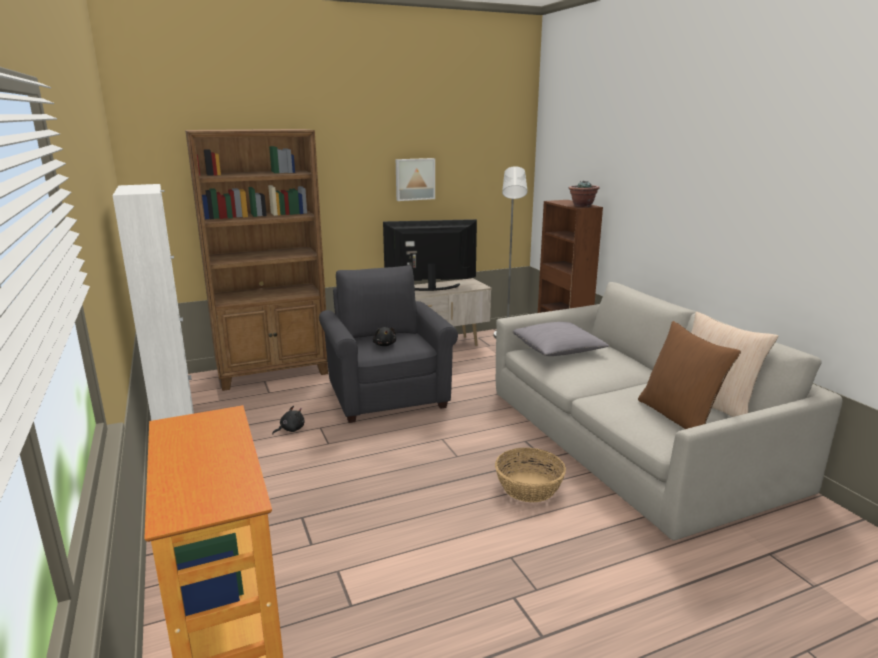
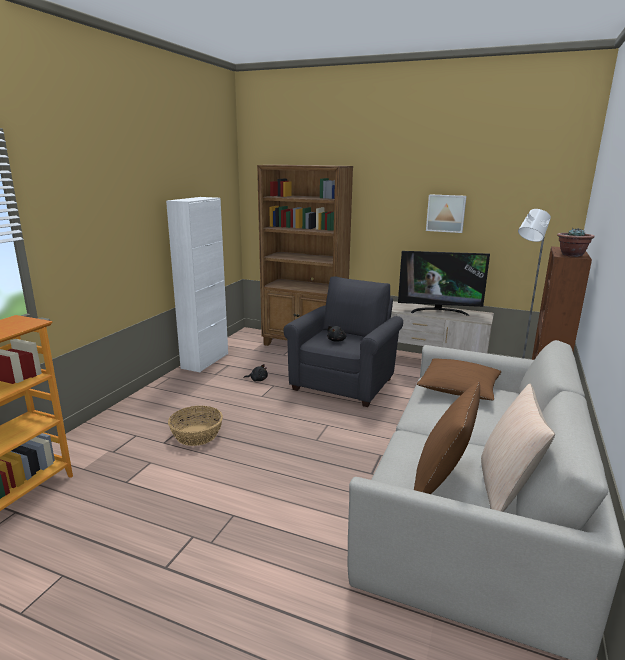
camera: 45 degrees right, 0 degrees up
(431, 288) = (438, 311): television -> television turned 150 degrees clockwise
(528, 487) = (323, 484): basket -> basket (196, 435)
(557, 349) = (459, 389): grey pillow -> brown pillow

